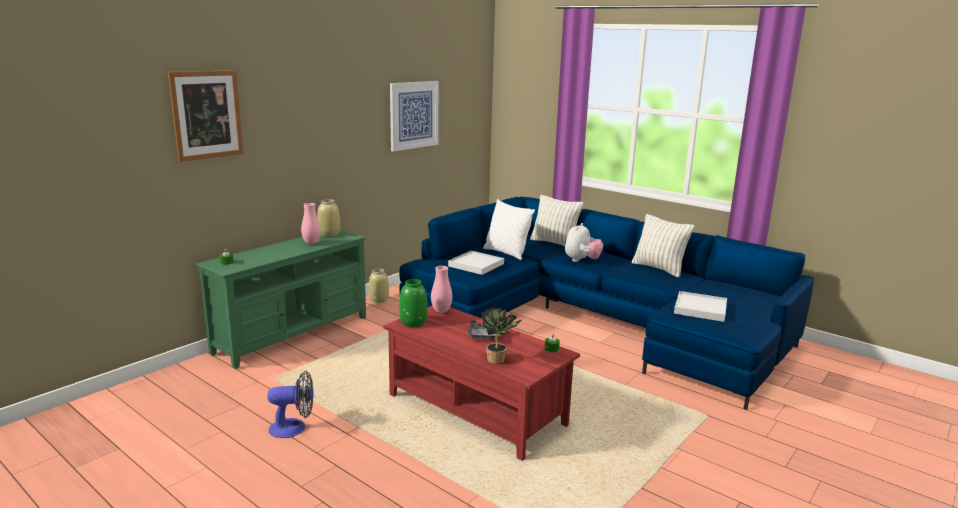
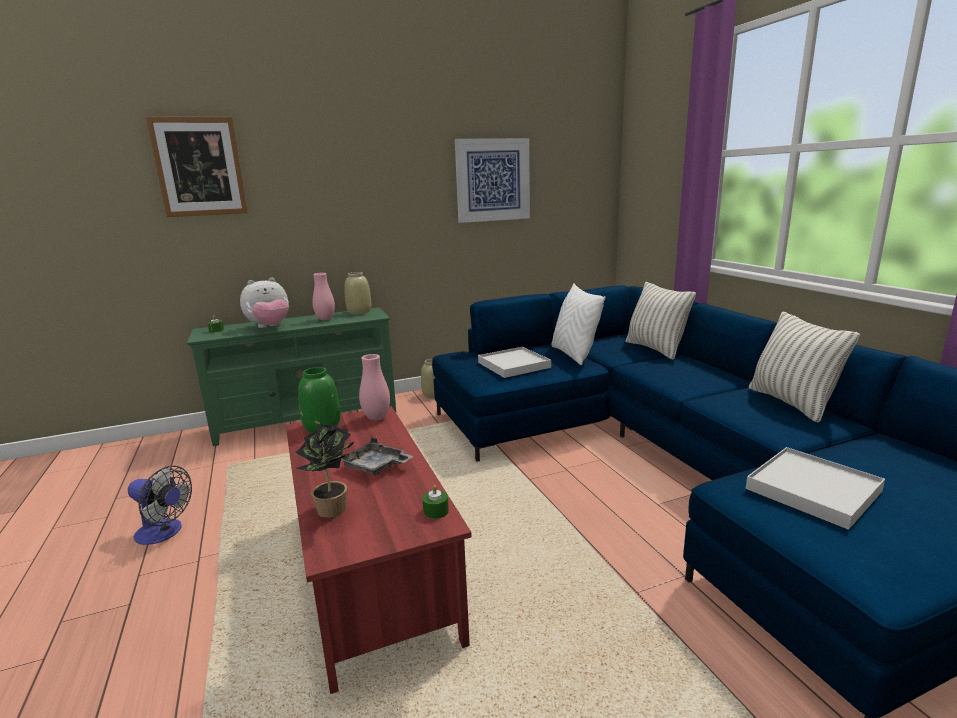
camera: 30 degrees right, 0 degrees up
(581, 260) = (669, 375): plush toy -> plush toy (270, 327)

